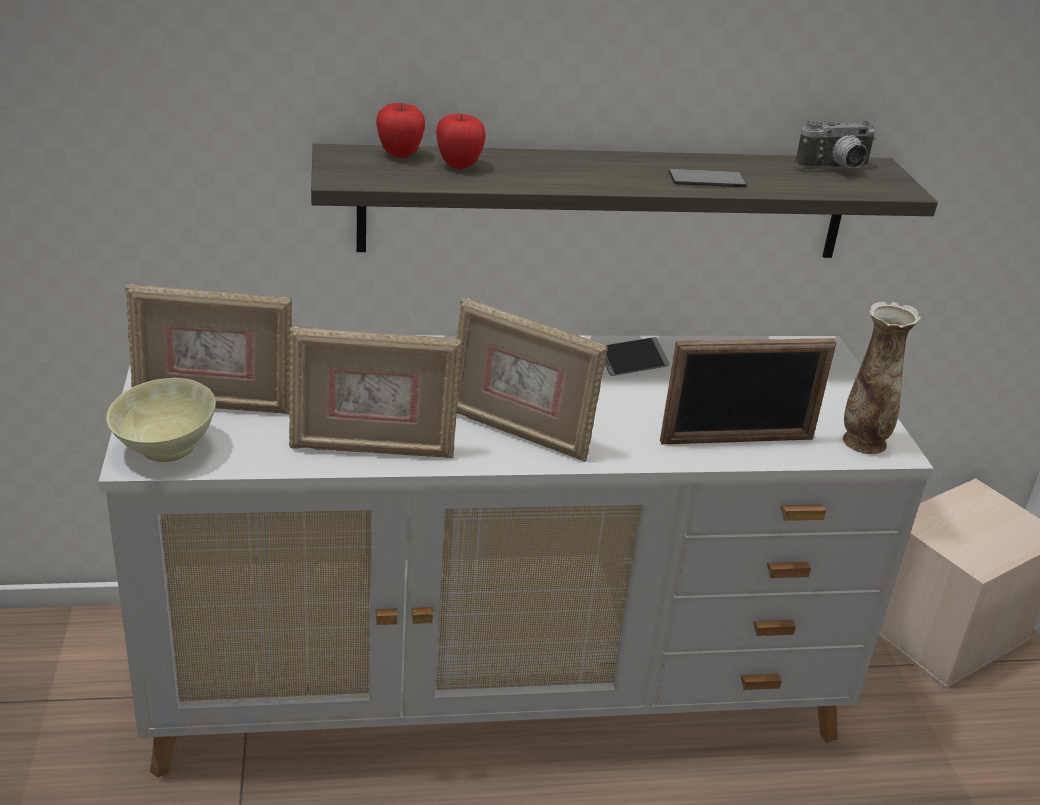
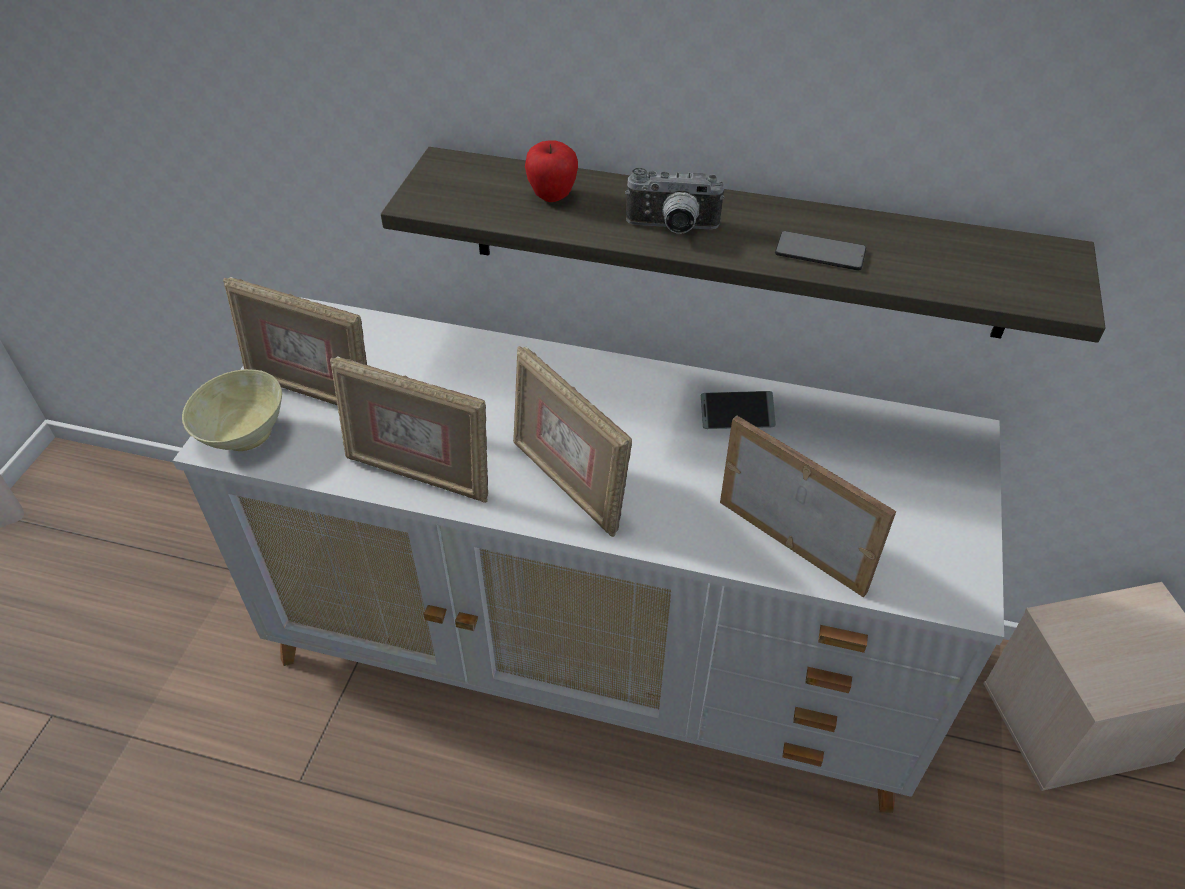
camera: 25 degrees right, 15 degrees up
(400, 155) = (502, 173): apple -> none
(737, 440) = (791, 545): picture frame -> picture frame turned 150 degrees counterclockwise
(836, 170) = (999, 255): camera -> camera (672, 229)
(862, 442) = (937, 579): vase -> none

